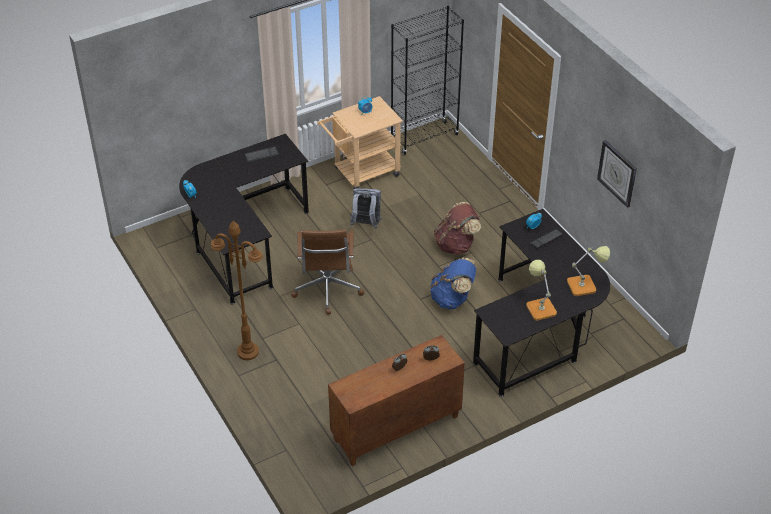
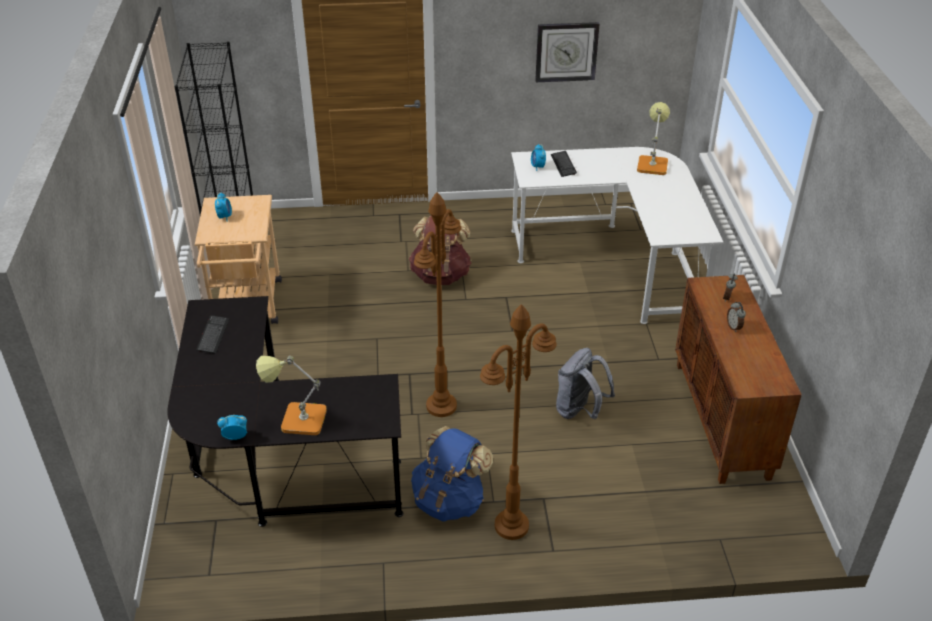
camera: 65 degrees left, 5 degrees down
(327, 290) = (441, 406): brown office chair -> brown floor lamp
(366, 224) = (345, 334): grey backpack -> grey backpack (579, 411)
(452, 299) = (529, 305): blue backpack -> blue backpack (450, 500)
(539, 307) = (670, 201): table lamp -> table lamp (297, 419)
(539, 330) = (616, 260): black desk -> white desk

